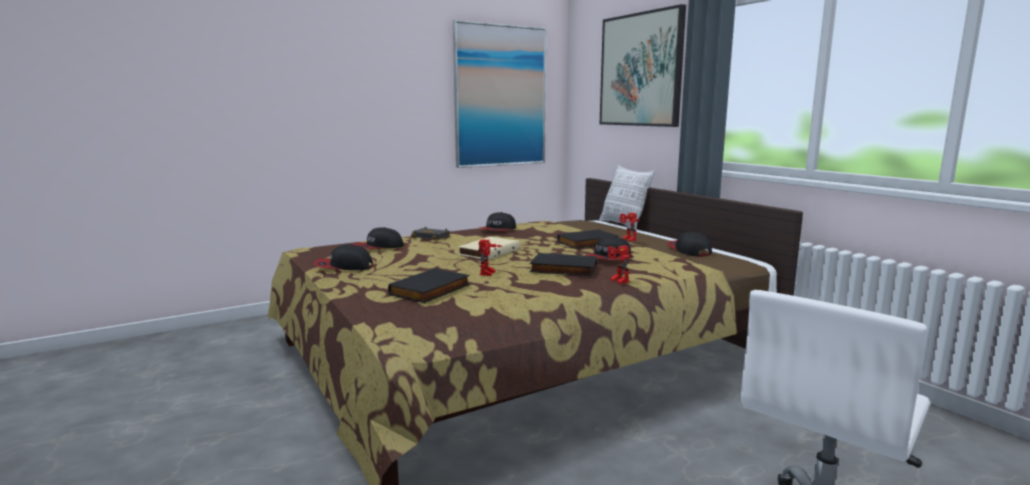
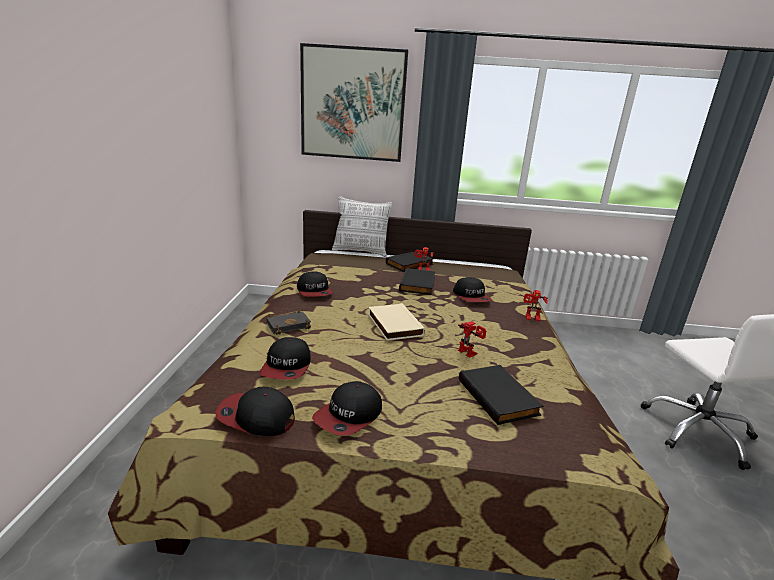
camera: 55 degrees left, 10 degrees up
(500, 96) = (200, 125): picture -> none
(563, 269) = (487, 322): black book -> black book (410, 264)
(688, 250) = (465, 269): cap -> cap (255, 417)

